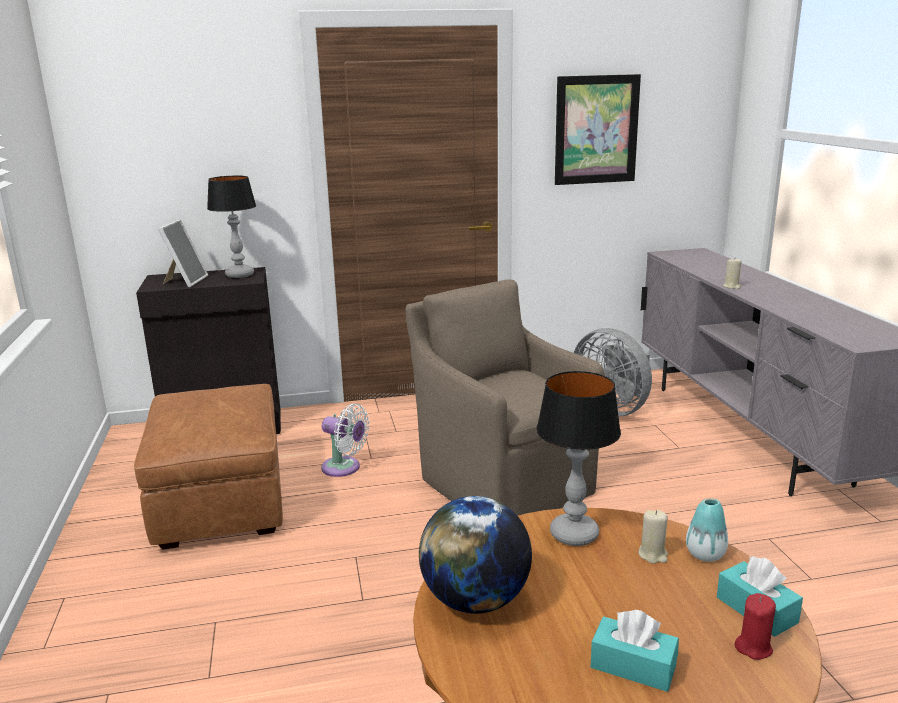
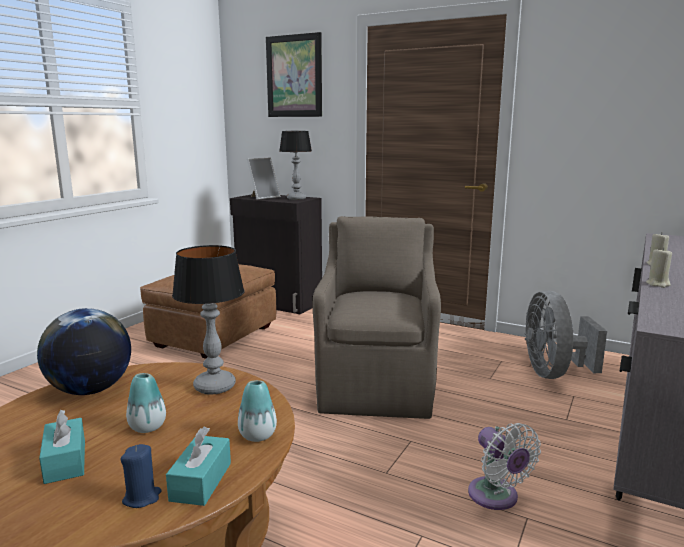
camera: 40 degrees right, 5 degrees down
(344, 468) = (300, 342): white fan -> white fan (496, 497)
(596, 130) = (599, 107): picture -> picture (294, 76)
(616, 598) = (147, 427): none -> vase
(653, 555) = (227, 418): beige candle -> beige candle (658, 284)
(753, 647) = (142, 498): red candle -> blue candle

